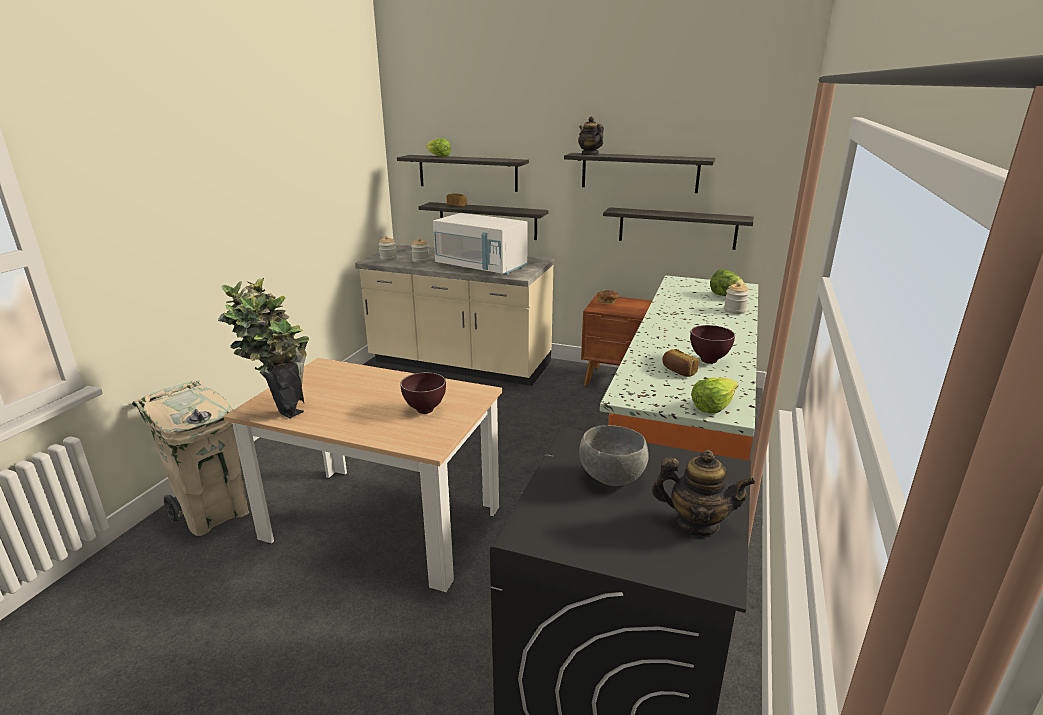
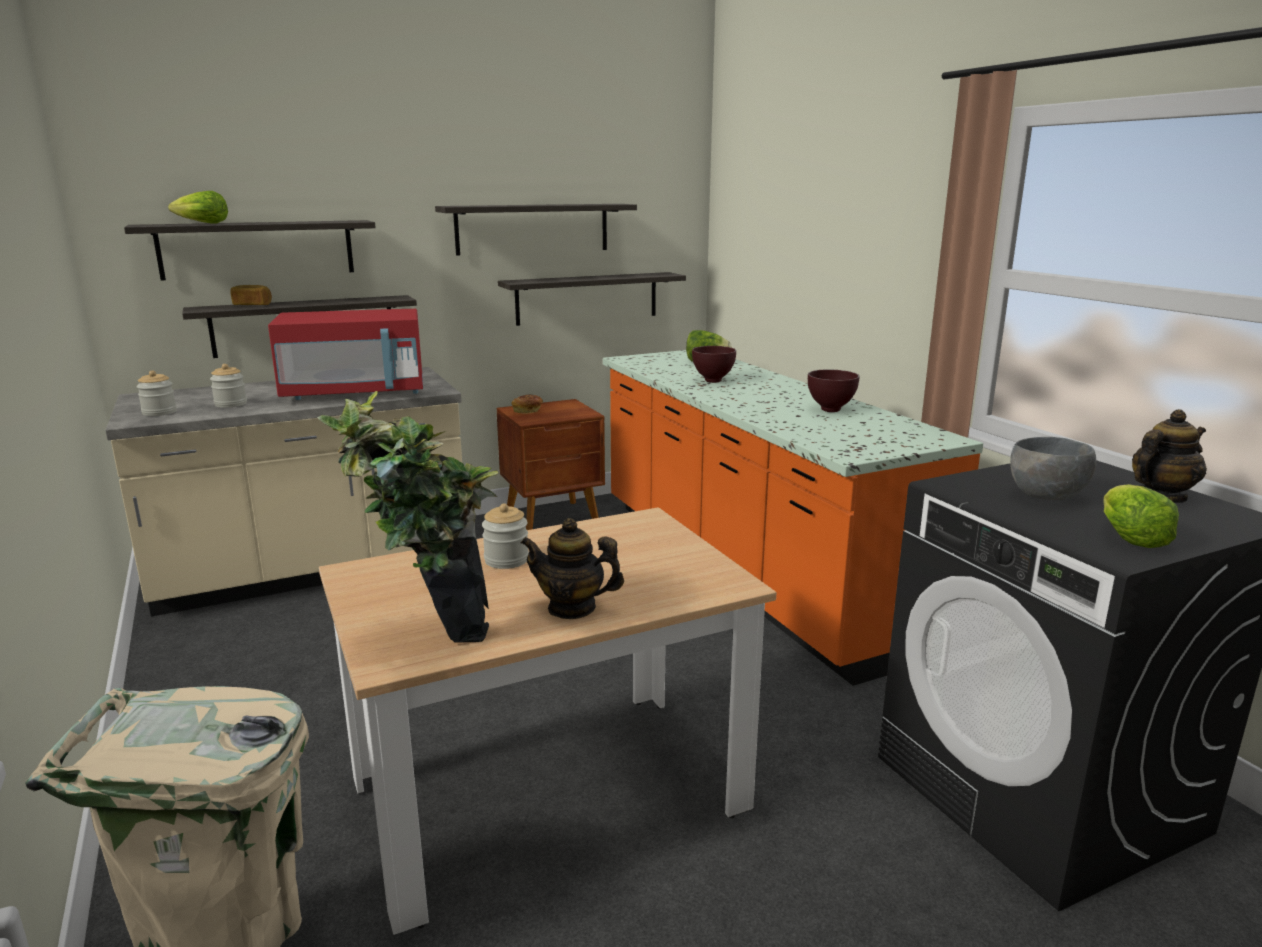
camera: 45 degrees left, 5 degrees down
(425, 410) = (636, 557): brown bowl -> brown bowl (712, 381)
(481, 267) = (355, 393): white microwave -> red microwave
(589, 154) = (472, 205): teapot -> teapot (572, 608)
(678, 371) = (832, 424): bread -> none
(712, 406) = (922, 438): lettuce -> lettuce (1129, 537)
(735, 310) = (743, 371): jar -> jar (506, 560)

